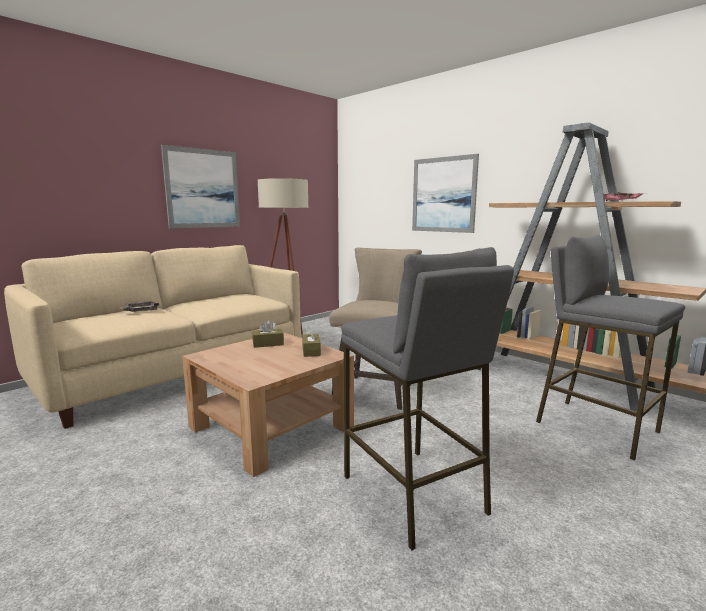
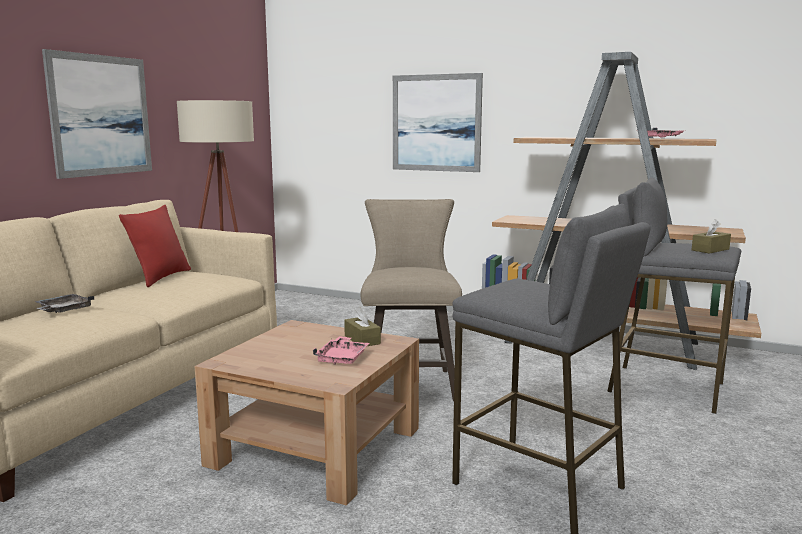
camera: 20 degrees left, 0 degrees up
(225, 296) = (161, 277): none -> red pillow
(268, 344) = (295, 337): brown tissue box -> brown tissue box (710, 250)
(281, 363) = (342, 358): none -> pink tray

